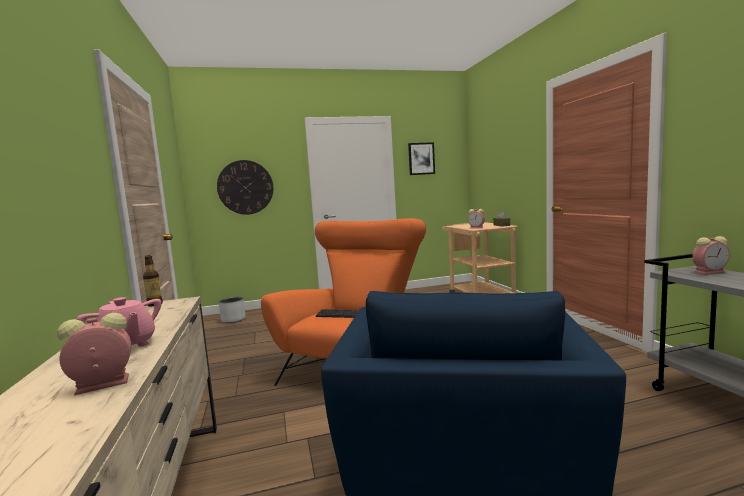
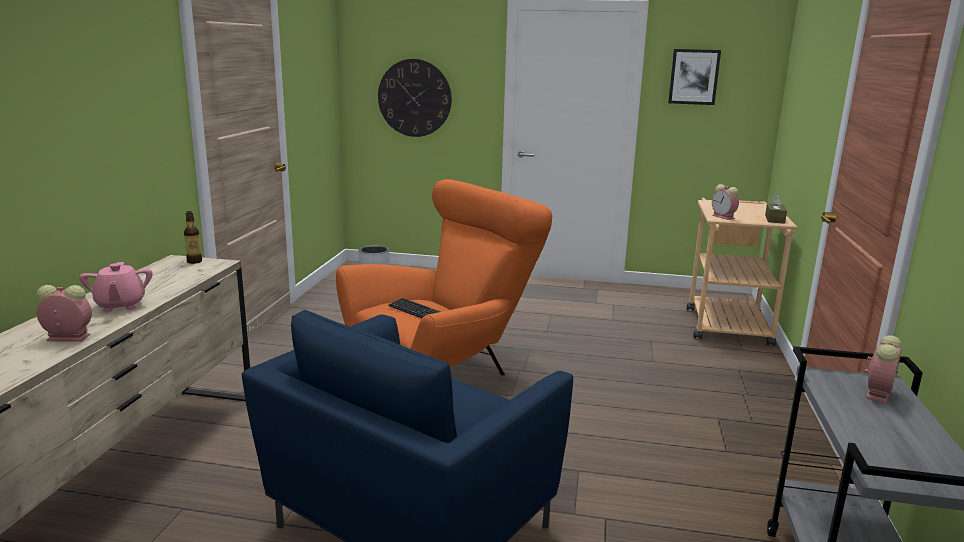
camera: 25 degrees right, 10 degrees up
(710, 272) = (878, 393): alarm clock -> alarm clock turned 75 degrees counterclockwise

